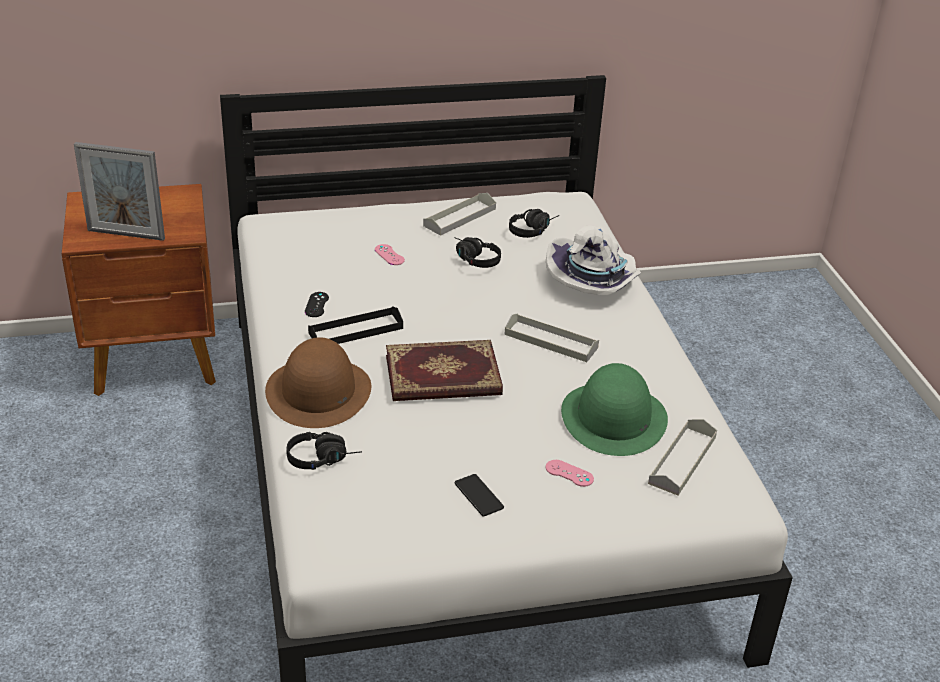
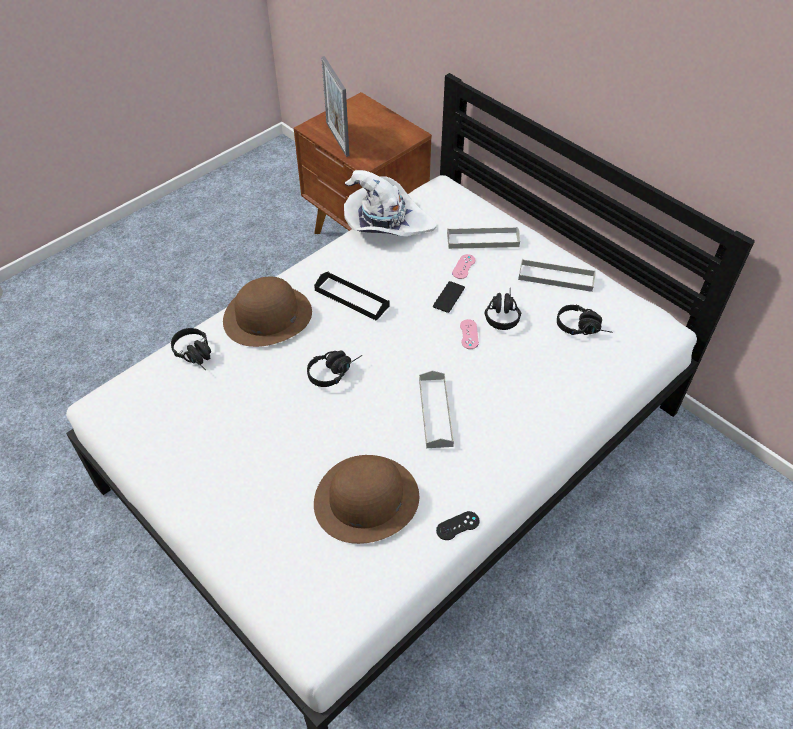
camera: 60 degrees right, 15 degrees up
(316, 305) = (365, 263): black game controller -> black game controller (457, 526)
(443, 377) = (334, 371): book -> black headphones
(478, 496) = (214, 457): phone -> phone (448, 297)
(569, 473) = (275, 501): pink game controller -> pink game controller (469, 334)
(594, 281) = (549, 401): white hat -> white hat (385, 223)
(614, 418) = (366, 499): green hat -> brown hat
(682, 460) = (344, 572): grey tray -> grey tray (482, 240)

